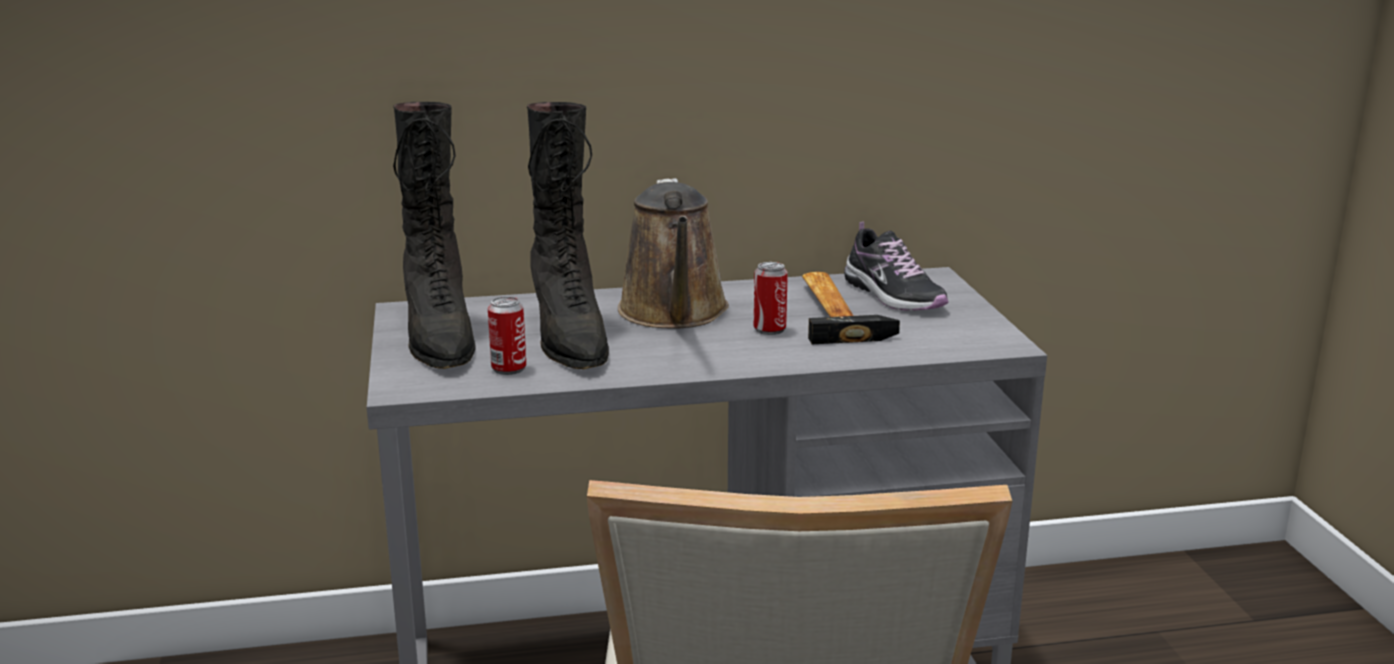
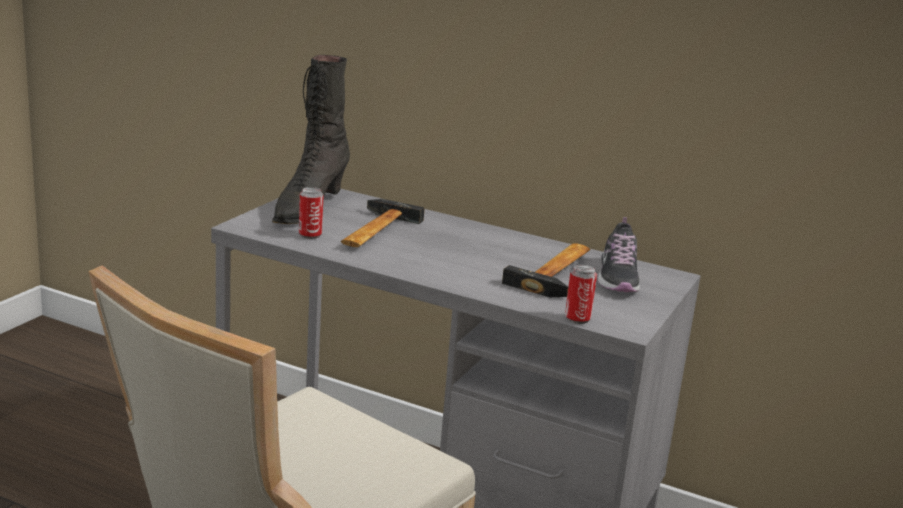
camera: 35 degrees right, 0 degrees up
(569, 338) = (372, 231): black boot -> hammer
(674, 313) = (457, 240): brown watering can -> none
(769, 329) = (494, 267): can -> can (577, 319)

